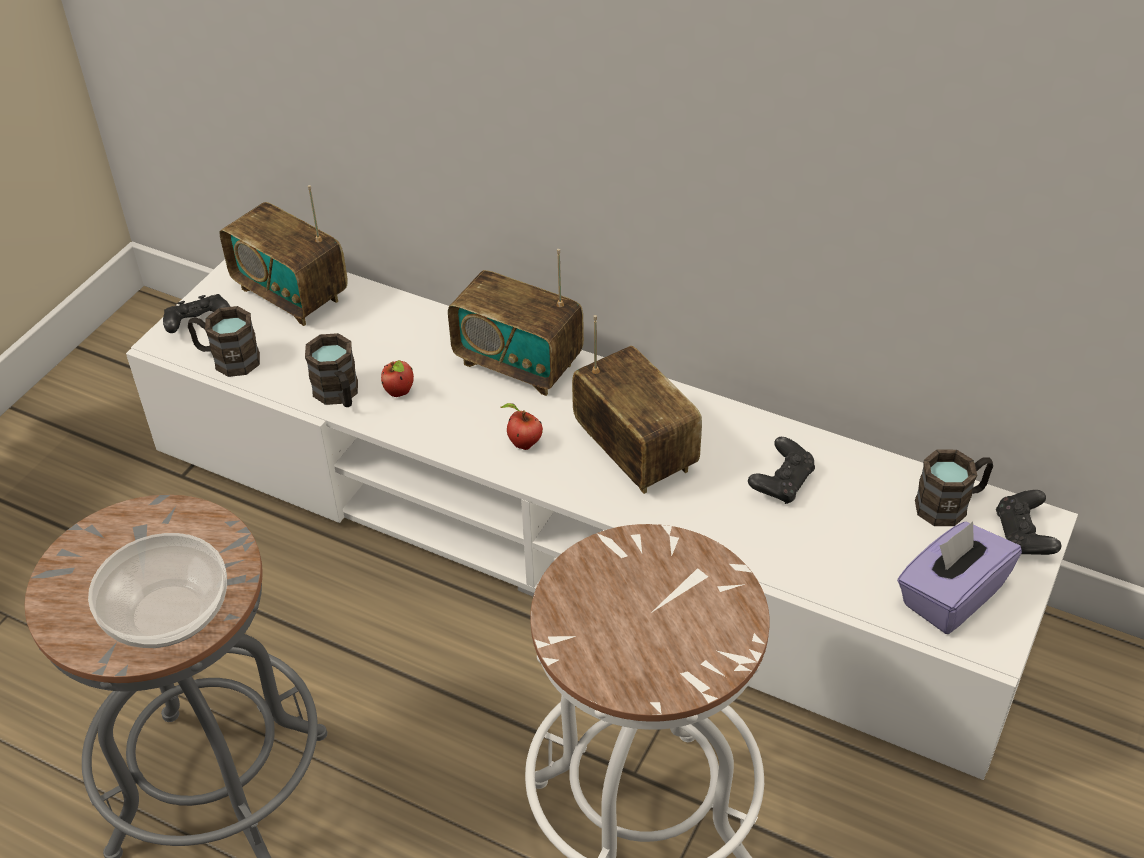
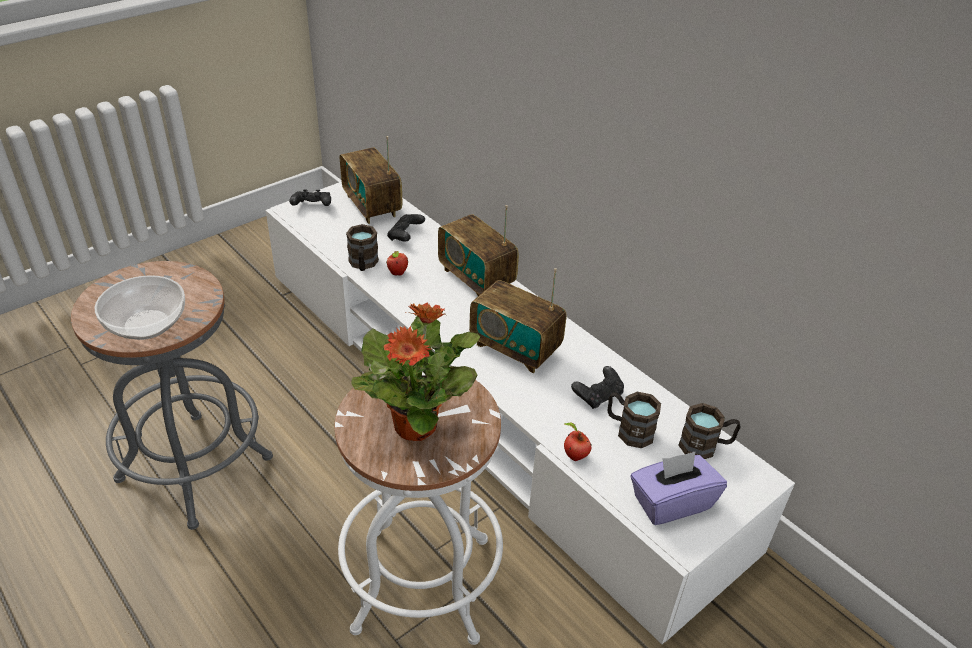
camera: 20 degrees right, 5 degrees down
(227, 359) = (315, 228): brown mug -> brown mug (628, 430)
(523, 444) = (450, 323): apple -> apple (574, 456)
(634, 452) = (515, 348): radio -> radio turned 135 degrees clockwise
(652, 621) = (416, 425): none -> potted plant
(1023, 536) = (746, 483): black game controller -> black game controller (405, 236)

